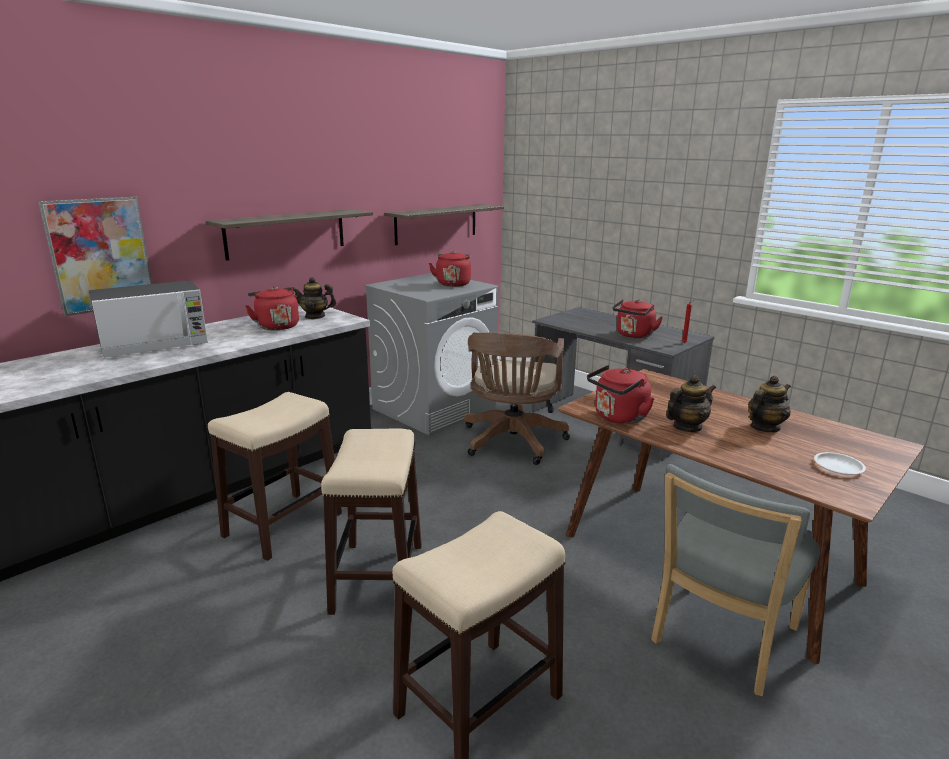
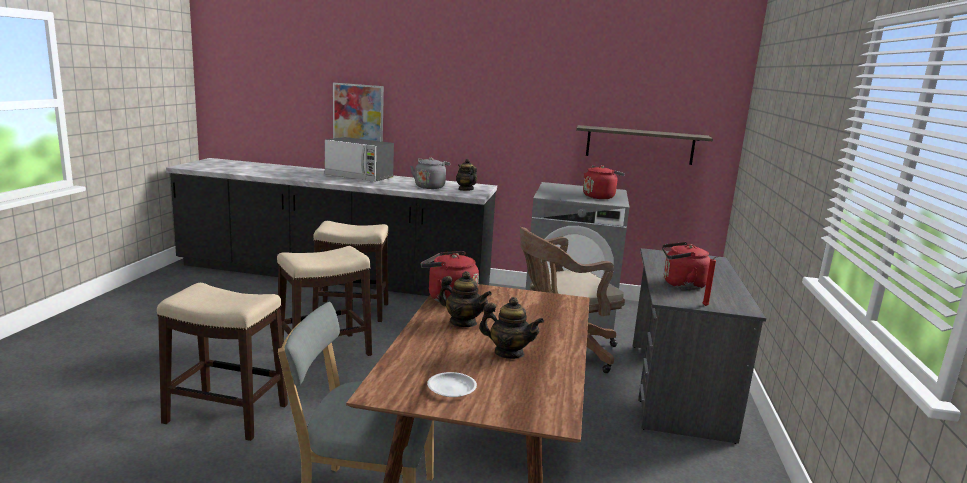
camera: 55 degrees right, 5 degrees down
(276, 326) = (430, 186): red kettle -> grey kettle
(286, 233) = (482, 127): shelf -> none

